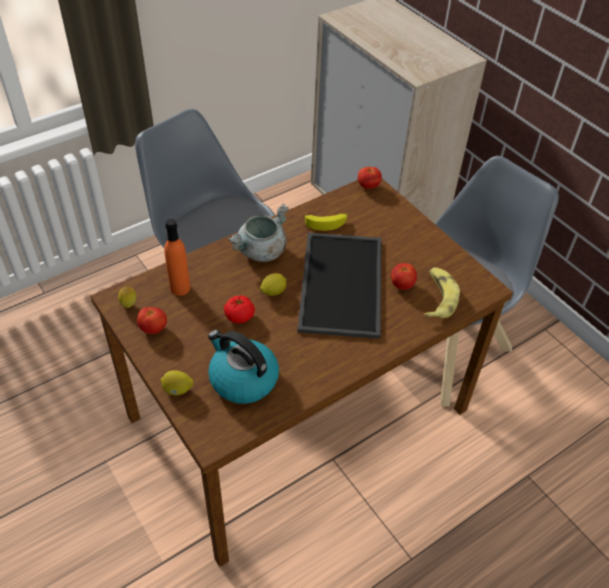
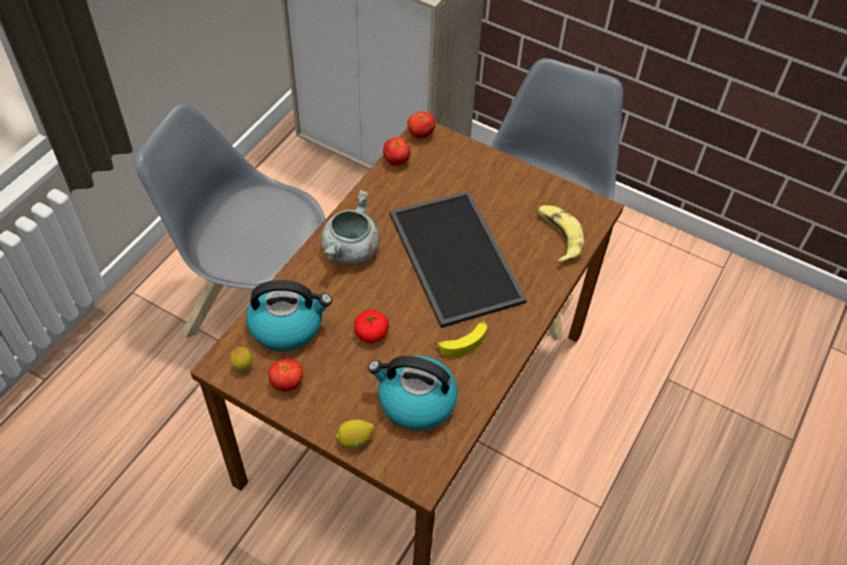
camera: 25 degrees left, 5 degrees up
(180, 288) = (287, 325): orange bottle -> kettle
(273, 292) = (390, 292): lemon -> none
(326, 223) = (401, 193): banana -> banana (464, 341)
(402, 285) = (516, 236): tomato -> tomato (396, 161)

